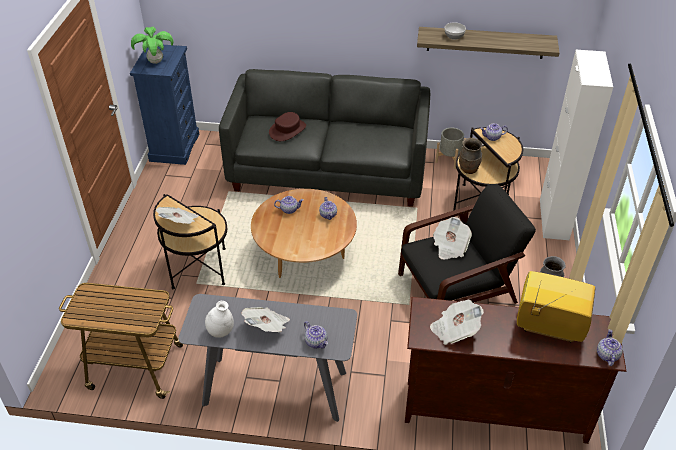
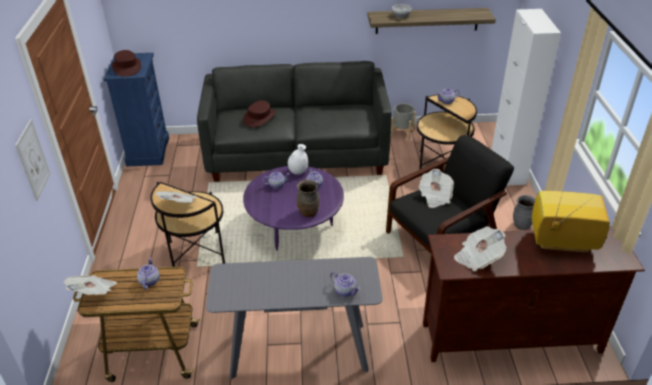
camera: 10 degrees left, 5 degrees down
(35, 168) = (33, 160): none -> picture
(156, 62) = (127, 67): potted plant -> brown hat
(221, 332) = (248, 295): white vase -> white vase (298, 172)
(267, 327) = (293, 284): newspaper -> newspaper (94, 293)
(305, 255) = (295, 227): brown coffee table -> purple coffee table
(468, 170) = (430, 132): brown vase -> brown vase (308, 213)
(607, 355) = (622, 259): teapot -> teapot (149, 281)

